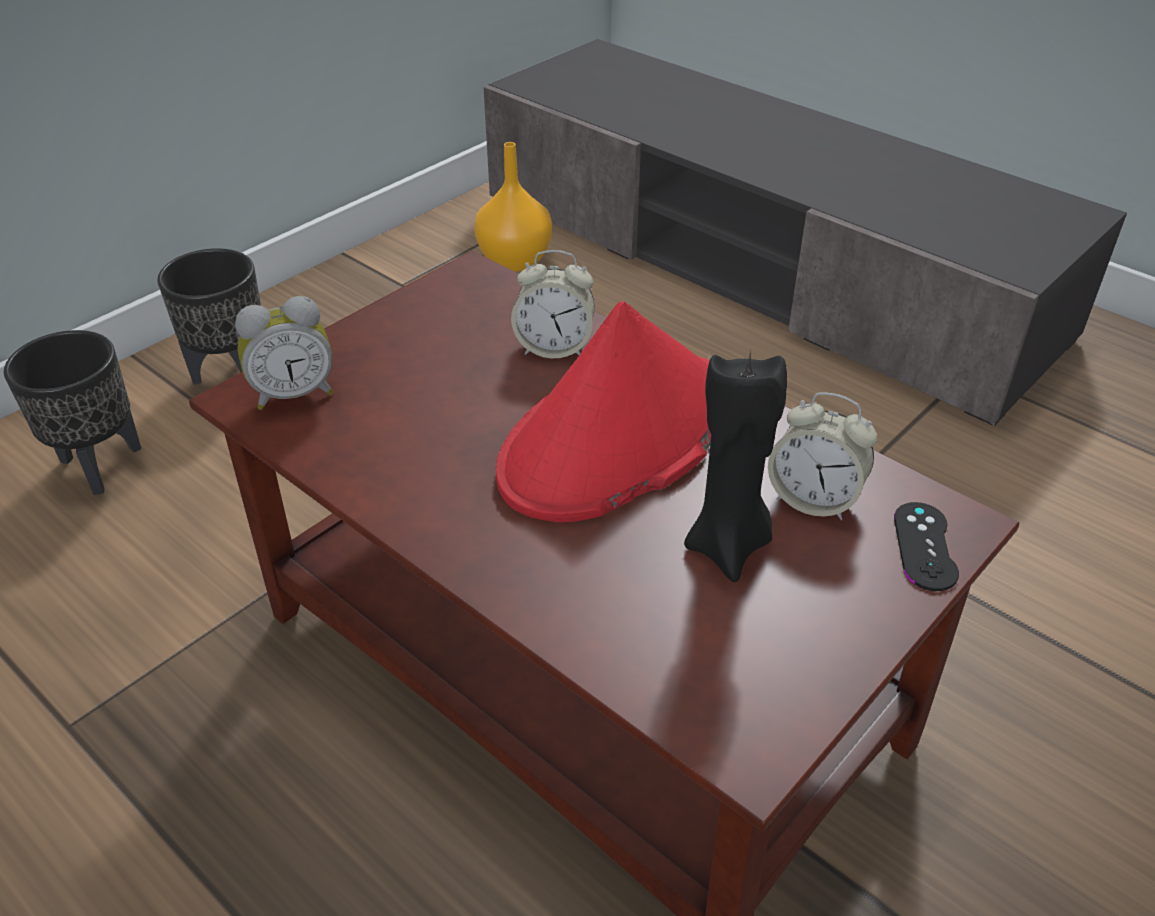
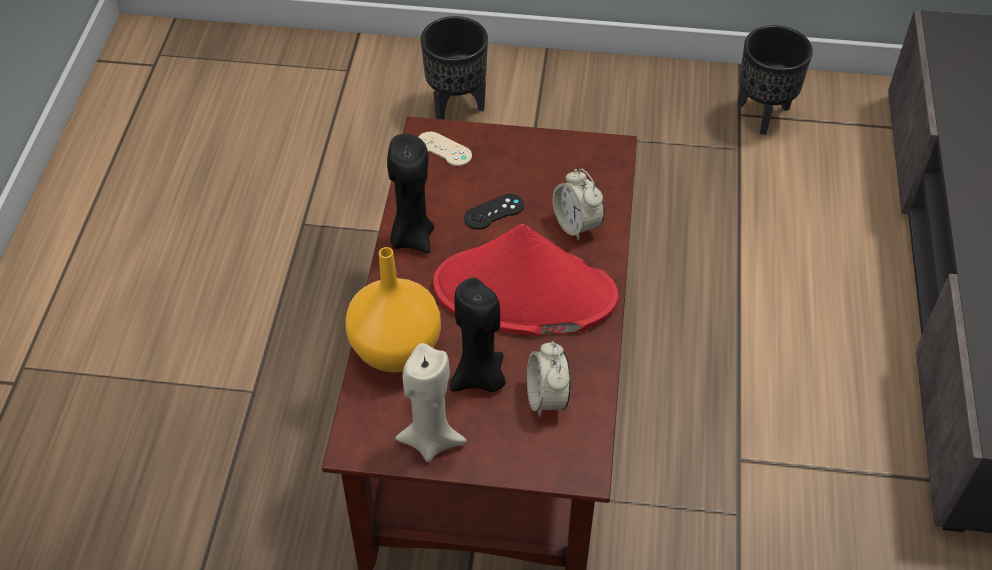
camera: 55 degrees right, 10 degrees up
(233, 374) = (576, 101): black planter -> black planter (764, 114)
(293, 394) = (444, 149): alarm clock -> beige game controller
(409, 495) = (411, 237): none -> black candle
(516, 261) = (832, 154): orange vase -> orange vase (396, 351)
(803, 651) = (431, 439): none -> beige candle
(925, 546) = (549, 461): black game controller -> black game controller (494, 212)

